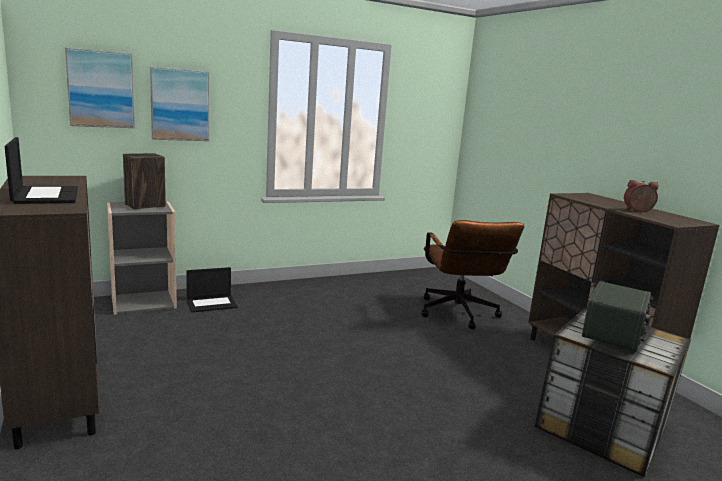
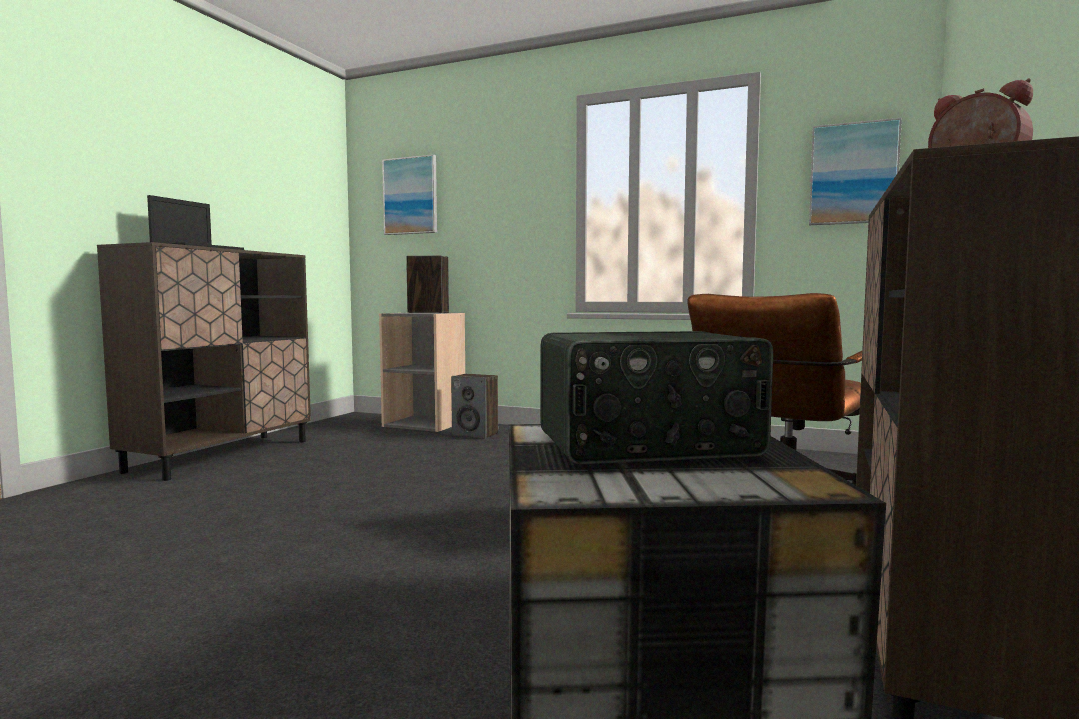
camera: 50 degrees right, 10 degrees down
(180, 105) = (479, 203): picture -> picture (853, 174)
(212, 303) = (475, 434): laptop -> speaker

